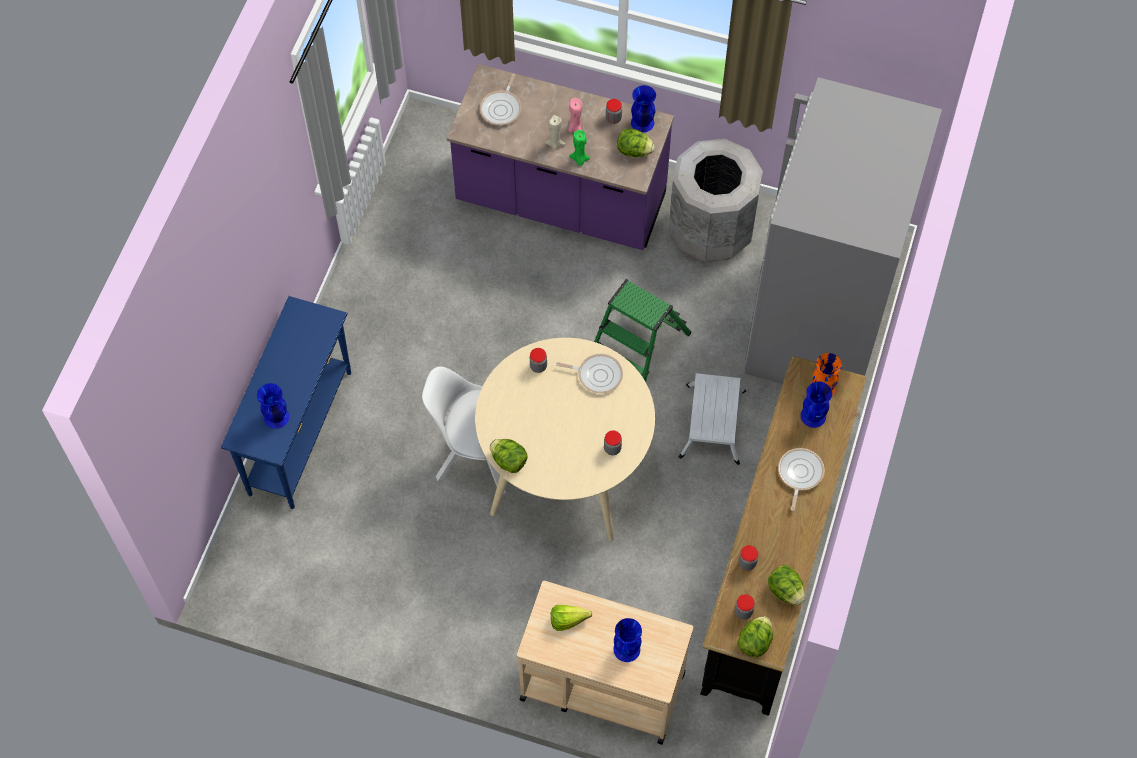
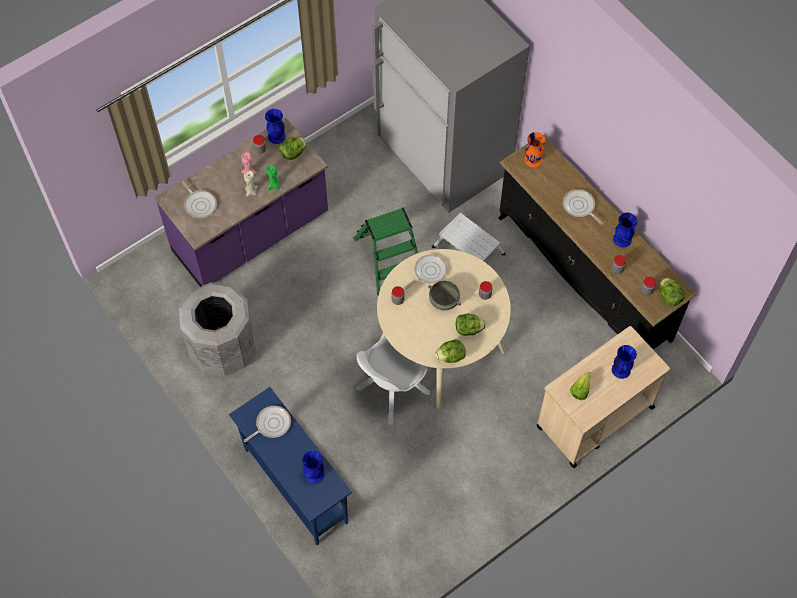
camera: 55 degrees left, 0 degrees up
(304, 341) = (271, 424): none -> frying pan
(572, 412) = (443, 301): none -> grey bowl
(710, 231) = (339, 168): grey trash can -> grey trash can (223, 349)
(785, 590) = (648, 261): lettuce -> lettuce (468, 329)
(813, 416) = (548, 176): blue vase -> blue vase (622, 239)

